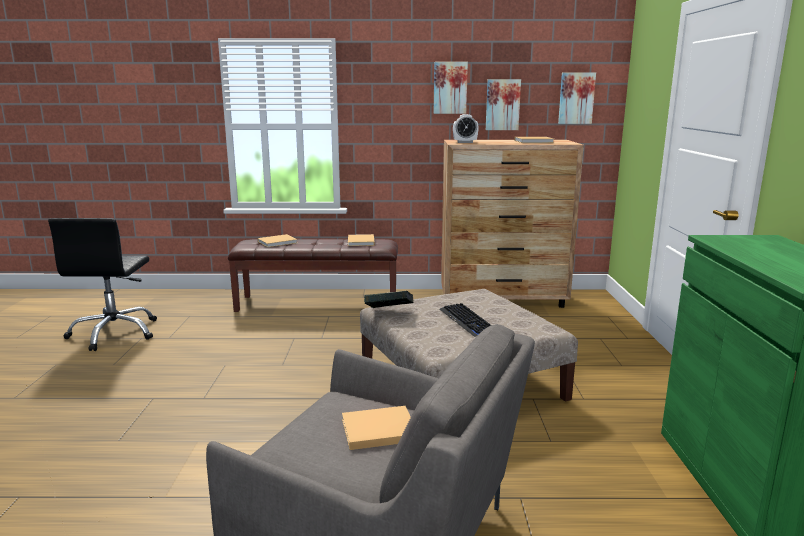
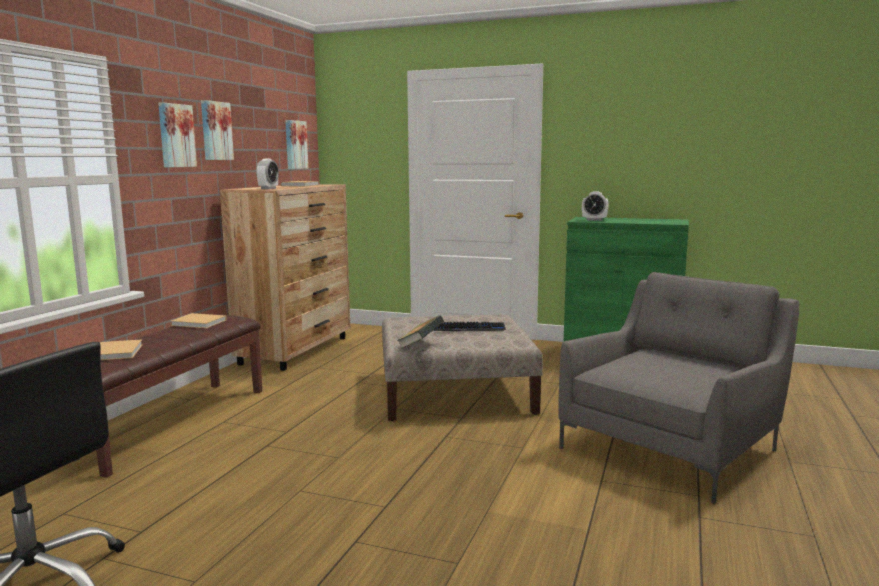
camera: 70 degrees left, 5 degrees down
(376, 430) = (658, 363): beige book -> none
(502, 104) = (253, 150): picture -> picture (175, 135)
(741, 243) = (594, 220): none -> alarm clock

